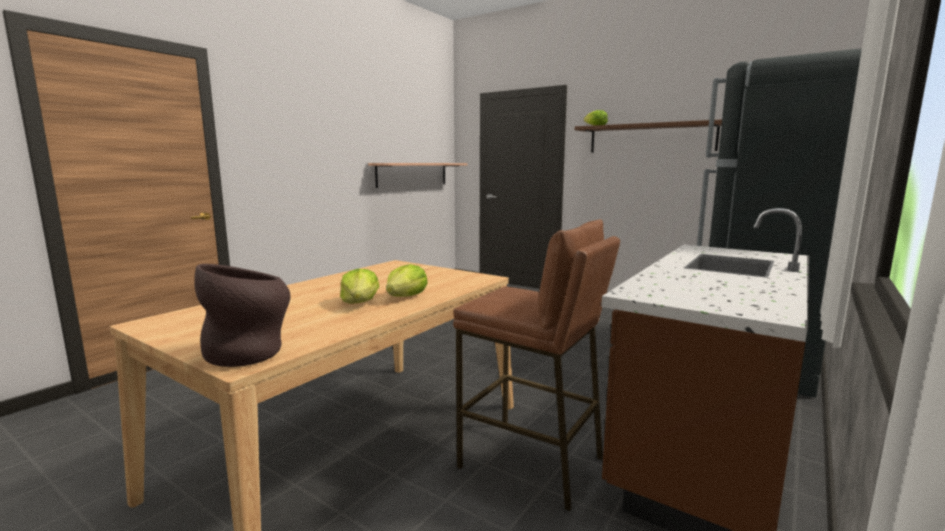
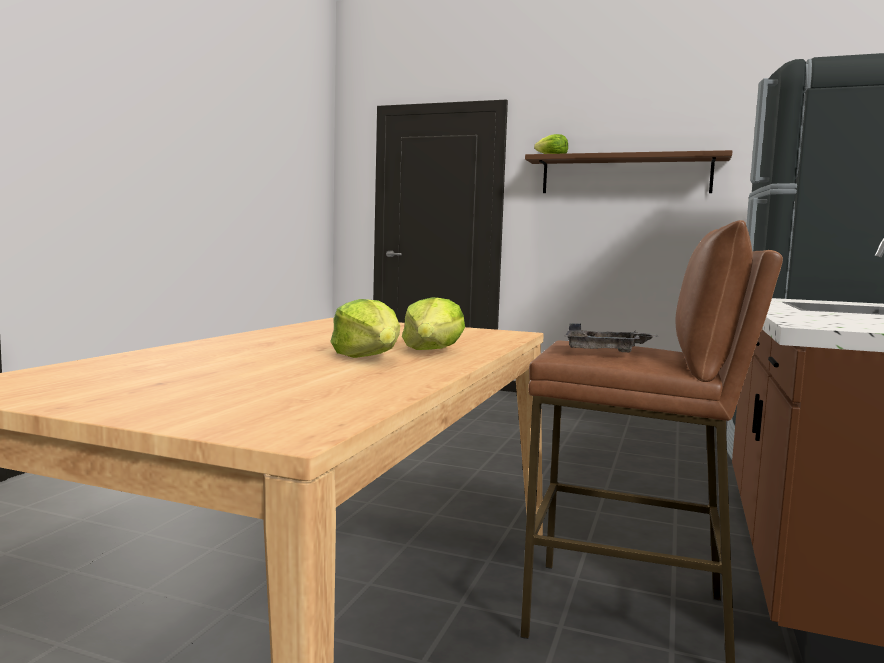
camera: 15 degrees left, 5 degrees down
(251, 353) = (282, 417): brown vase -> none
(412, 174) = (281, 214): shelf -> none
(506, 302) = (605, 351): none -> grey tray

